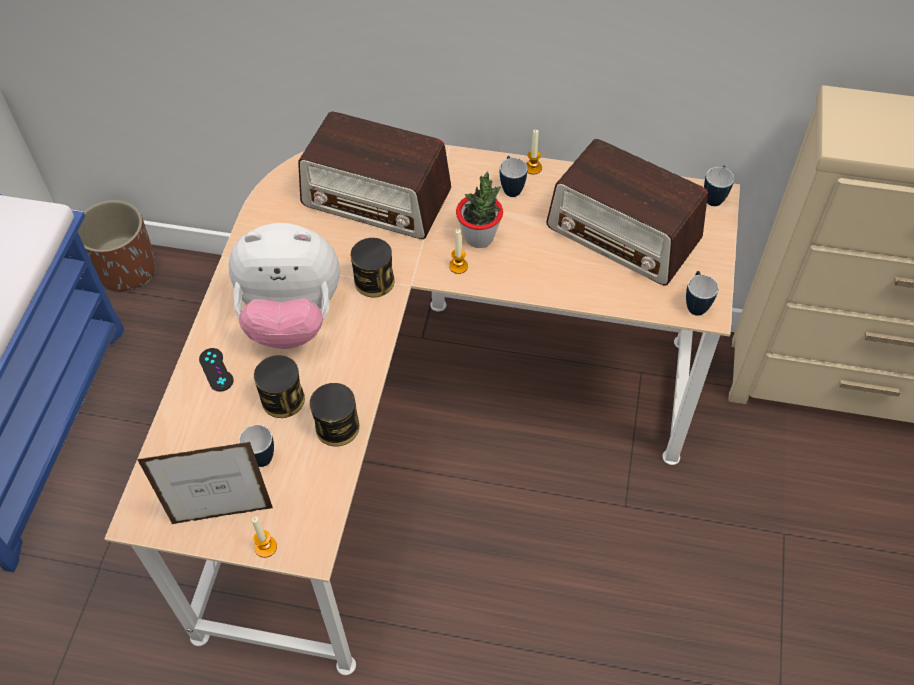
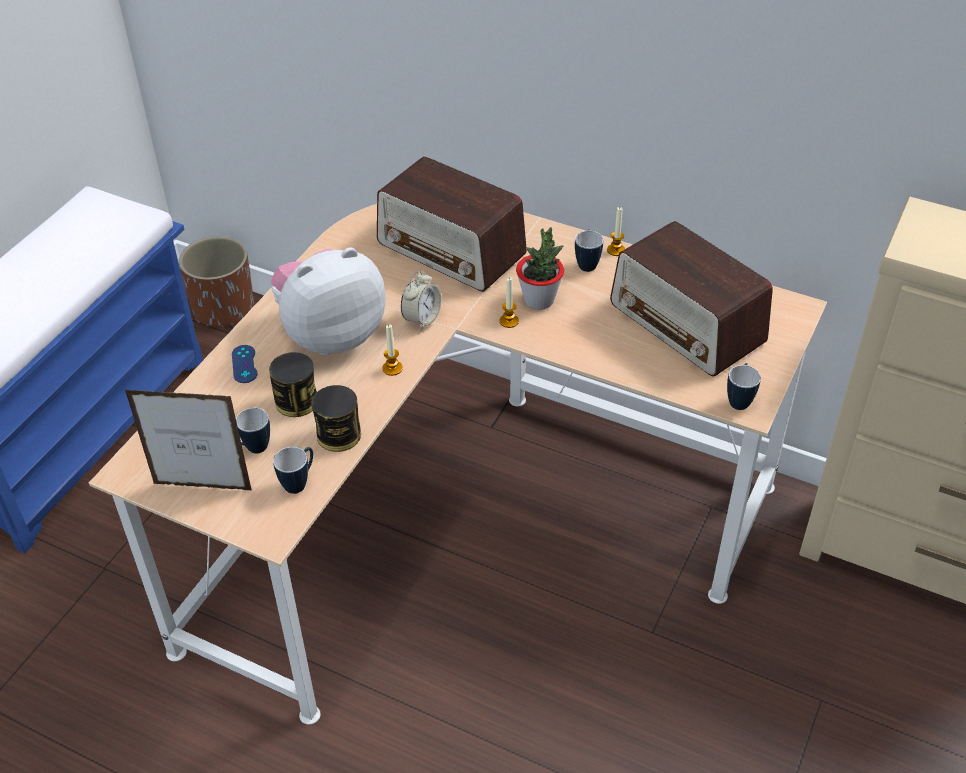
camera: 15 degrees right, 10 degrees down
(216, 370) = (244, 364): black game controller -> blue game controller
(265, 547) = (232, 522): candle -> candle (392, 368)
(291, 318) = (331, 335): plush toy -> plush toy turned 135 degrees clockwise
(374, 281) = (422, 319): can -> alarm clock
(714, 197) = (795, 308): mug -> mug (299, 482)

